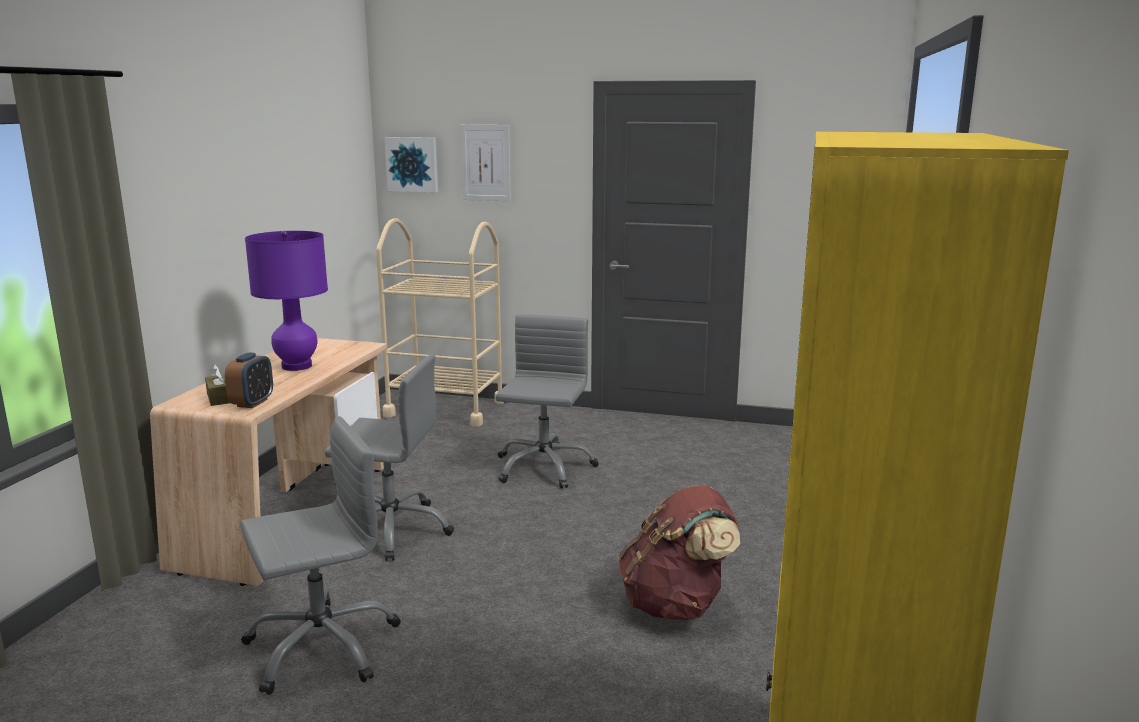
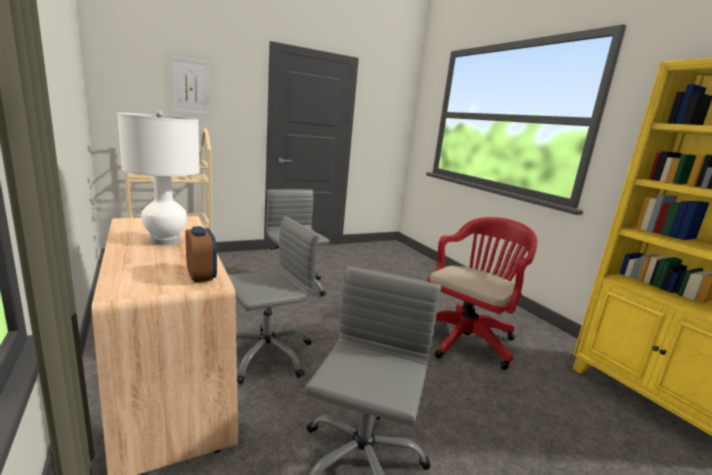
camera: 45 degrees left, 0 degrees up
(220, 398) = (156, 278): brown tissue box -> none
(297, 366) = (165, 240): purple table lamp -> white table lamp
(412, 164) = (125, 81): picture -> none
(676, 605) = (468, 338): brown backpack -> red office chair

